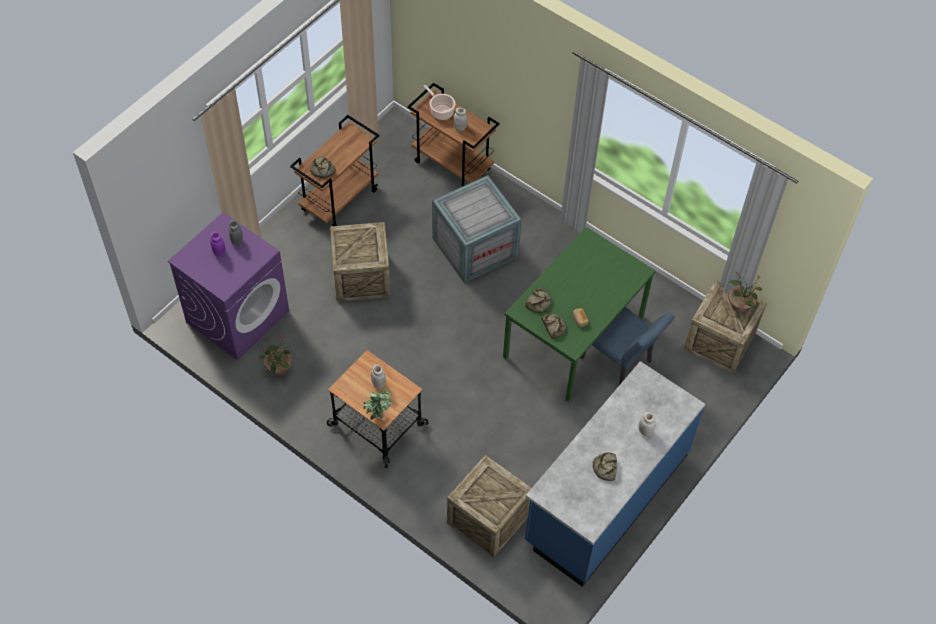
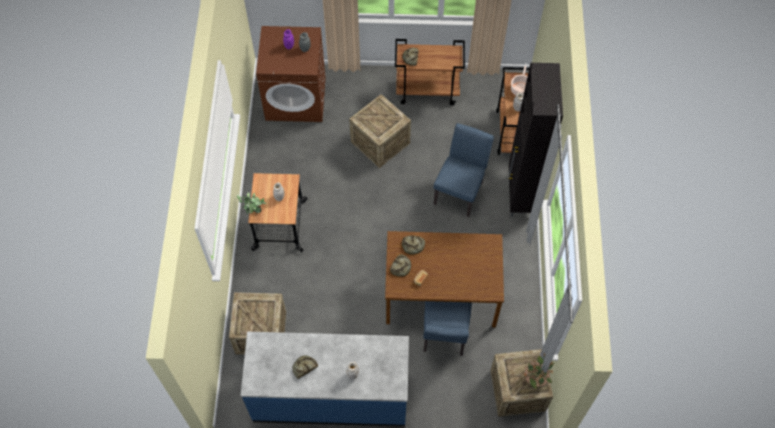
camera: 55 degrees right, 5 degrees up
(238, 316) = (296, 99): purple washing machine -> brown washing machine
(279, 369) = (277, 145): potted plant -> none
(476, 247) = (460, 190): crate -> blue chair
(524, 206) = (520, 195): none -> black cabinet
(574, 337) = (440, 294): green dining table -> brown dining table

